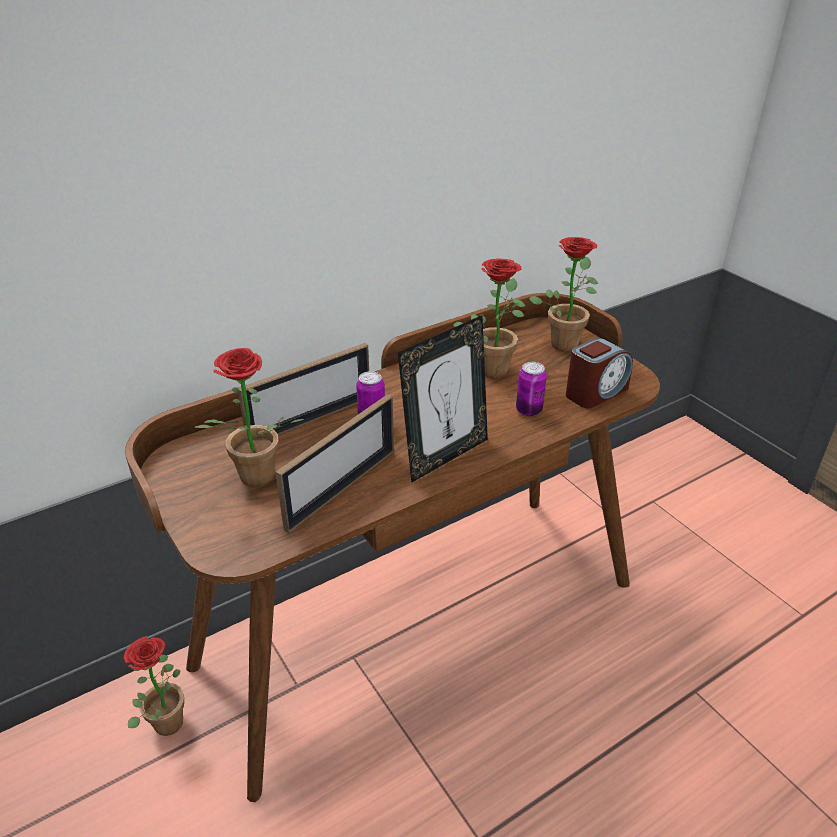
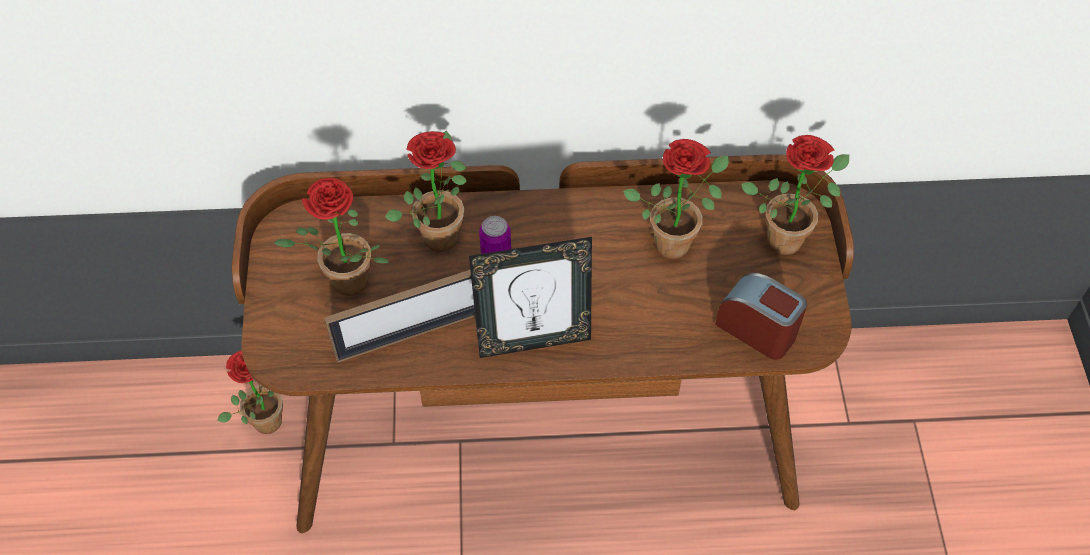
camera: 30 degrees right, 20 degrees up
(311, 420) = (440, 231): picture frame -> potted plant
(528, 410) = (663, 321): can -> none
(595, 392) = (757, 329): alarm clock -> alarm clock turned 135 degrees counterclockwise

